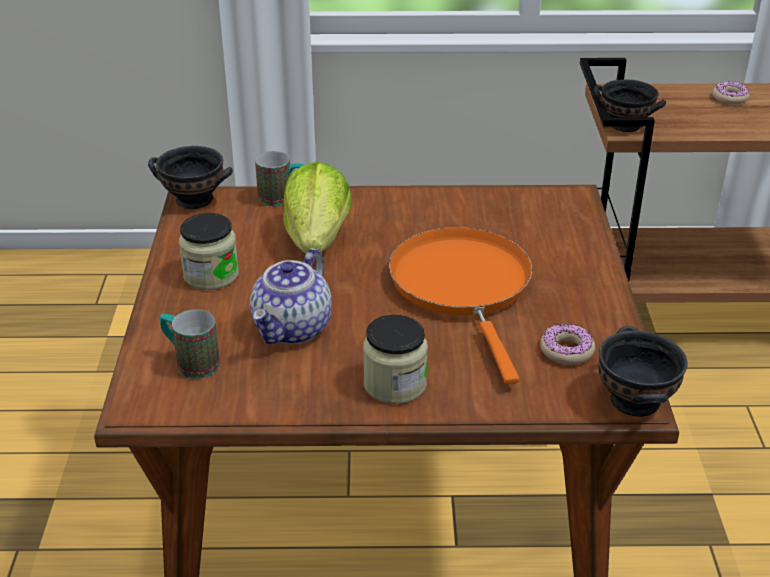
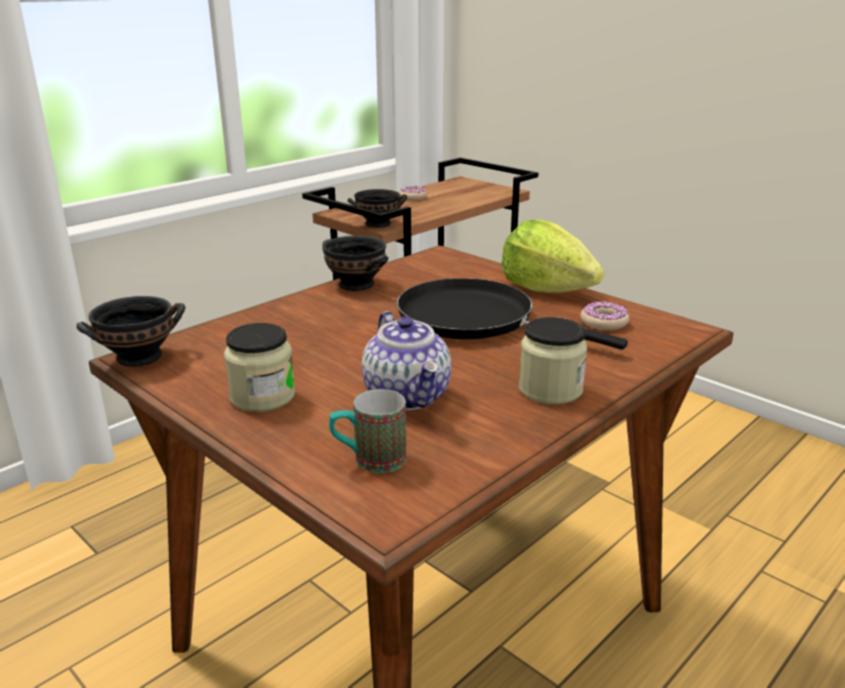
camera: 45 degrees left, 10 degrees down
(283, 198) = (227, 326): mug -> none
(317, 240) = (312, 338): lettuce -> lettuce (547, 289)
(463, 287) = (474, 319): orange frying pan -> black frying pan
(634, 402) = (689, 328): black bowl -> black bowl (356, 285)

